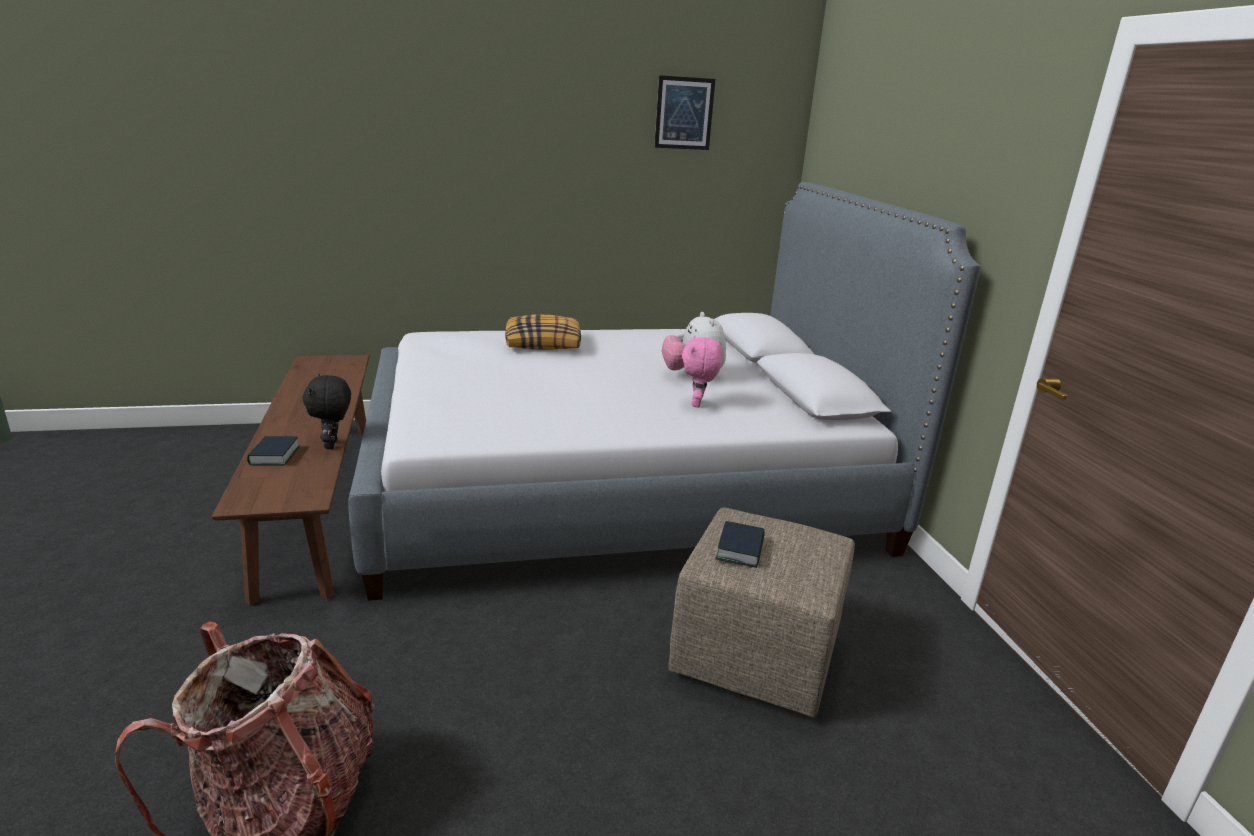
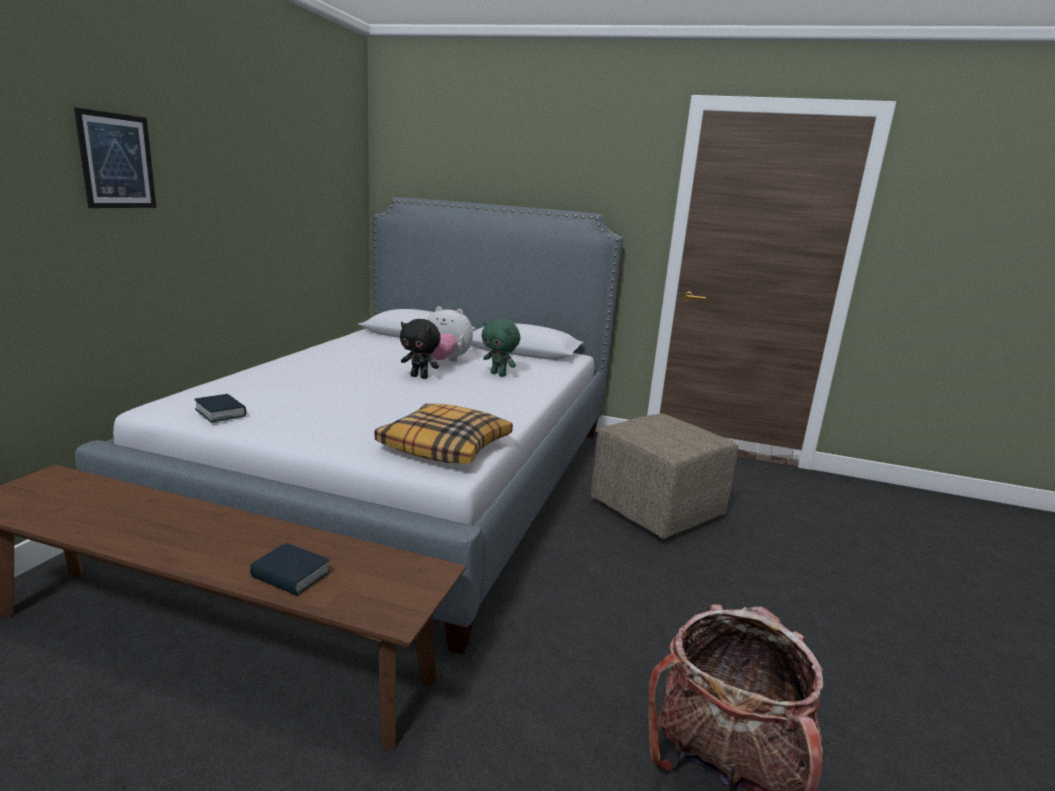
camera: 60 degrees left, 5 degrees down
(333, 445) = (311, 535): black plush toy -> black plush toy (420, 377)
(543, 344) = (293, 376): pillow -> pillow (445, 446)
(684, 113) = (301, 136): picture -> picture (117, 161)
(698, 404) = (499, 374): pink plush toy -> green plush toy
(740, 550) = (665, 437): book -> book (220, 413)

